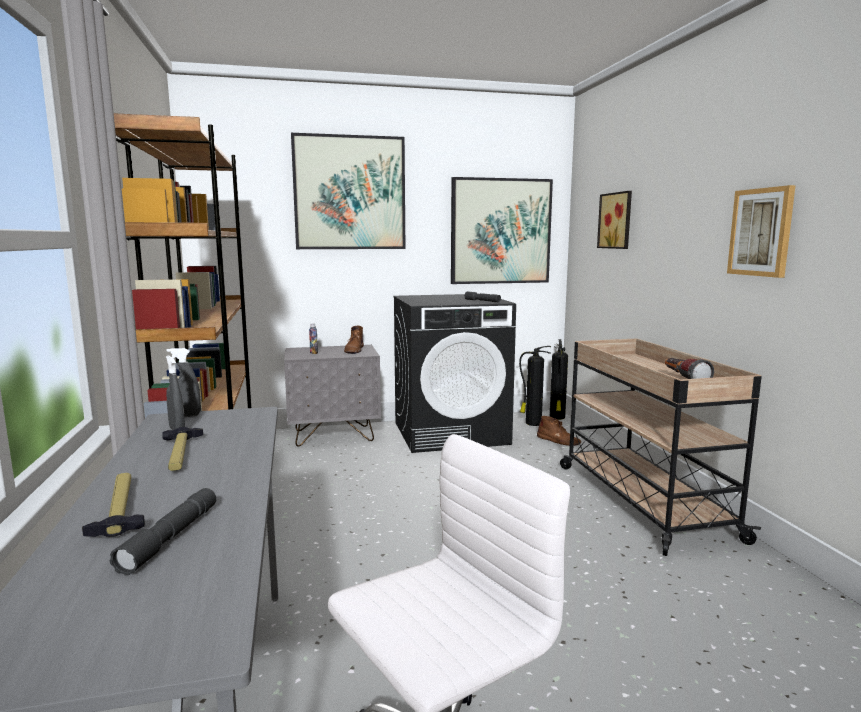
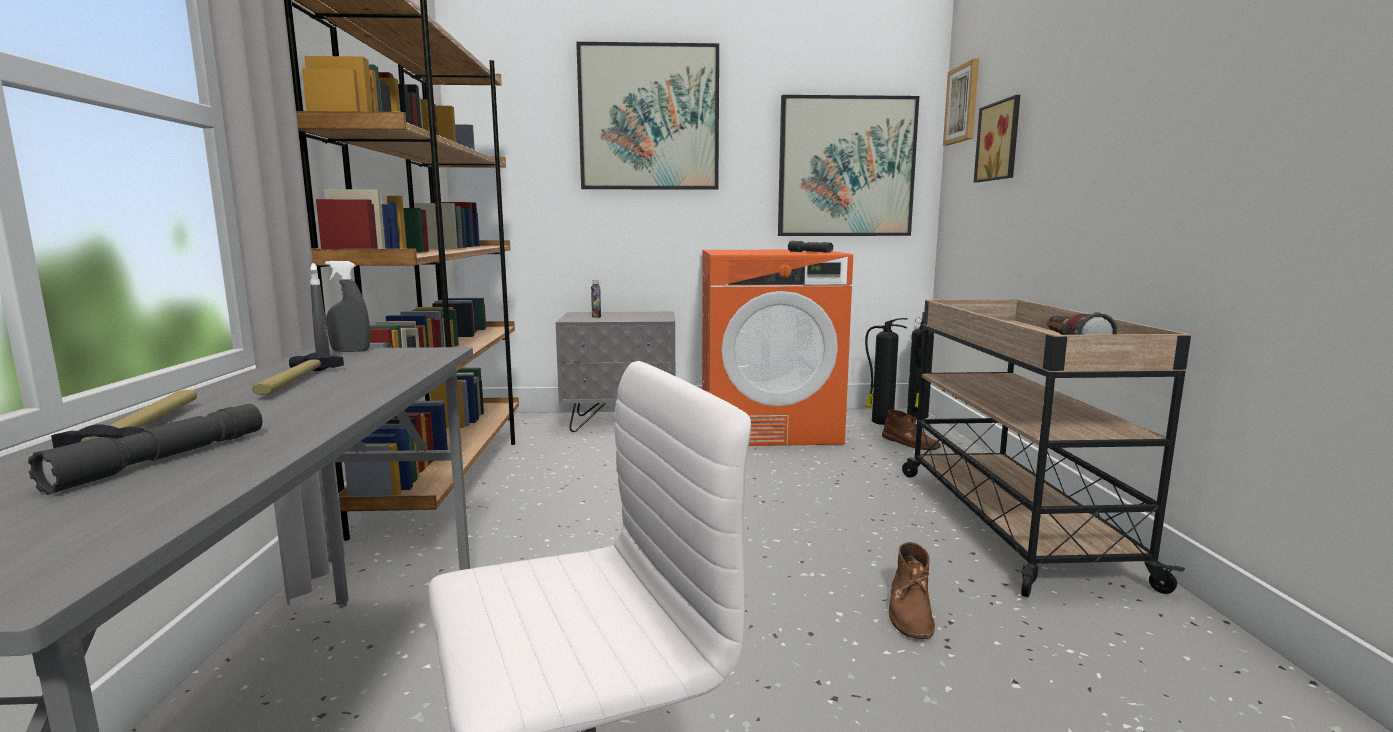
camera: 10 degrees right, 0 degrees up
(354, 349) = (648, 315): brown boot -> brown boot (910, 611)
(451, 433) = (768, 427): black washing machine -> orange washing machine
(761, 232) = (1201, 120): picture -> picture (962, 104)

